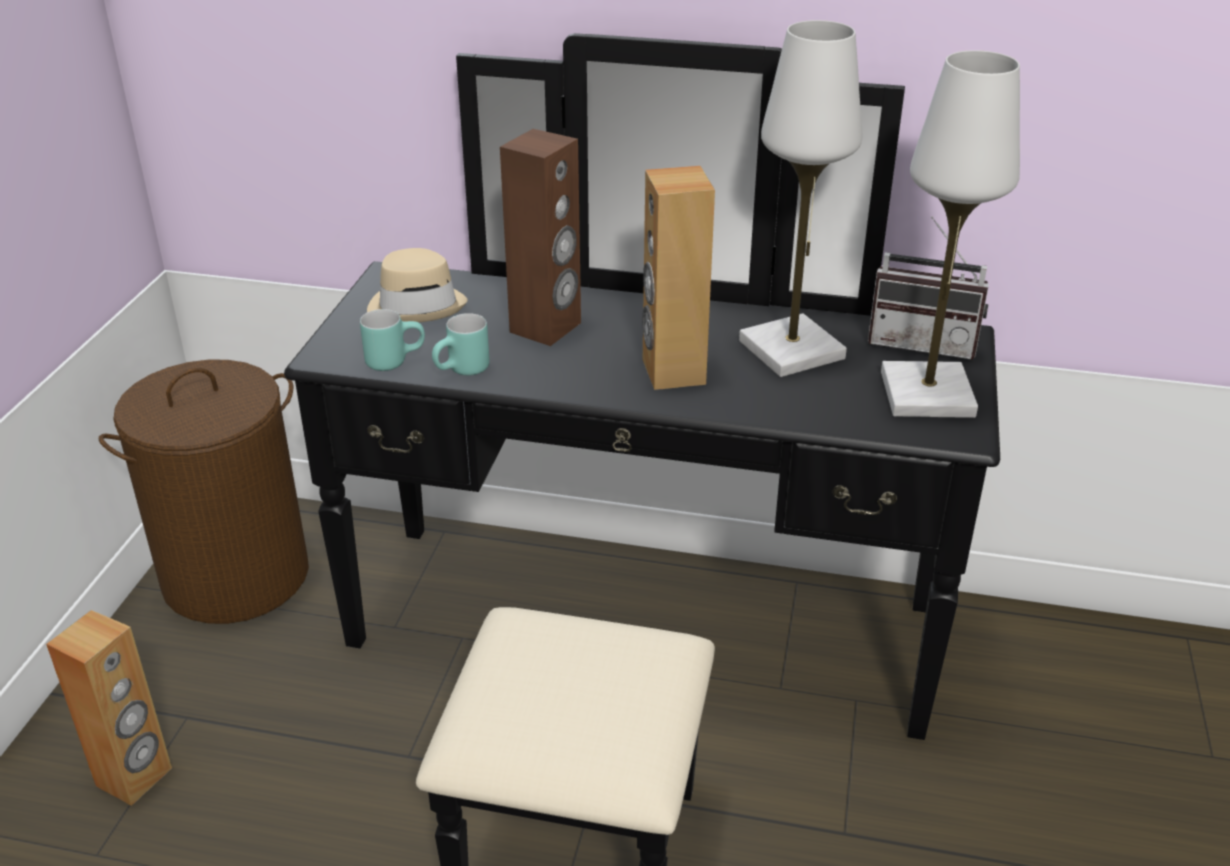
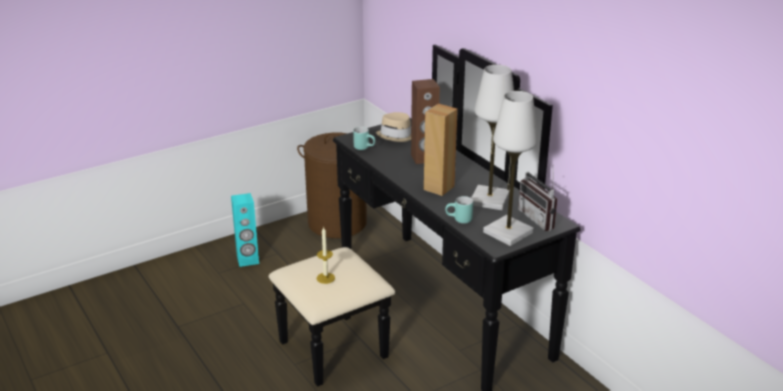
camera: 45 degrees right, 5 degrees down
(135, 777) = (248, 260): brown speaker -> turquoise speaker
(463, 372) = (378, 159): turquoise mug -> turquoise mug (459, 220)
(580, 704) = (325, 278): none -> candle

